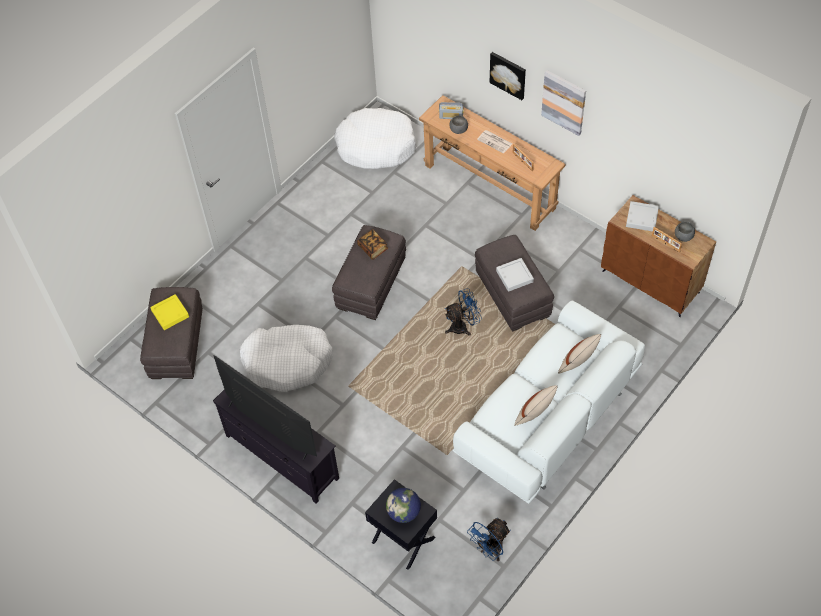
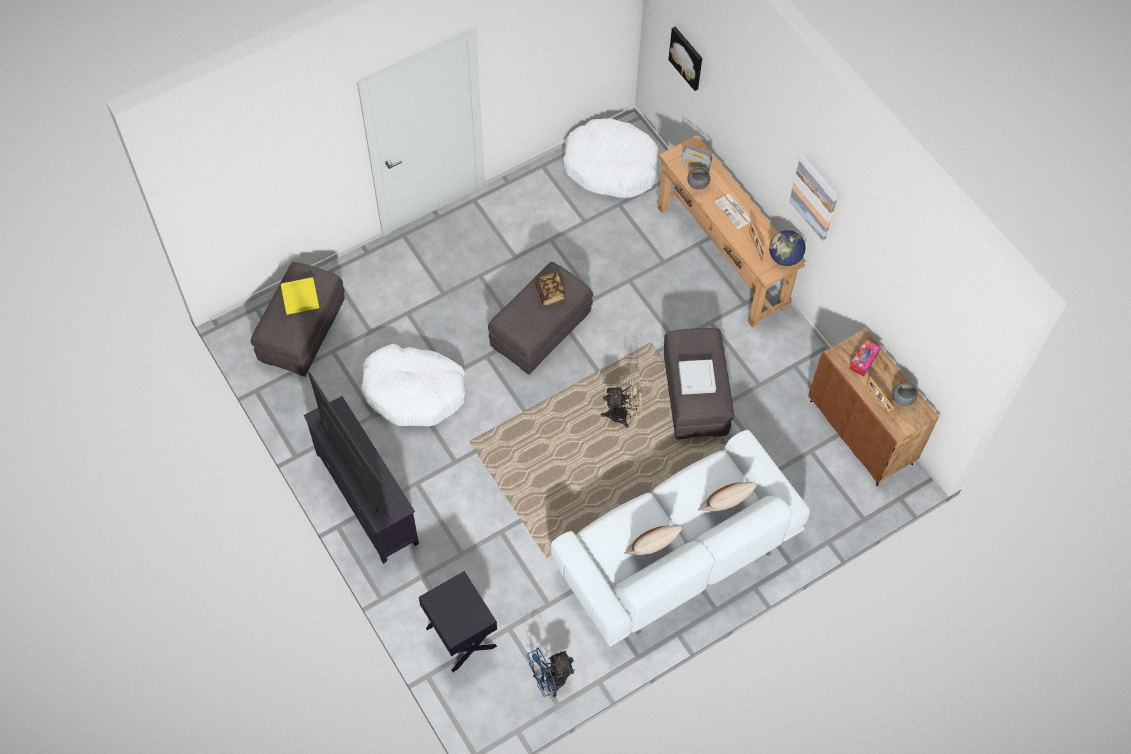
camera: 15 degrees right, 5 degrees up
(404, 512) = (460, 612): globe -> globe (784, 258)
(462, 326) = (623, 414): blue fan -> beige fan
(508, 75) = (765, 142): picture -> picture (687, 57)
(642, 218) = (863, 360): grey tray -> tissue box

